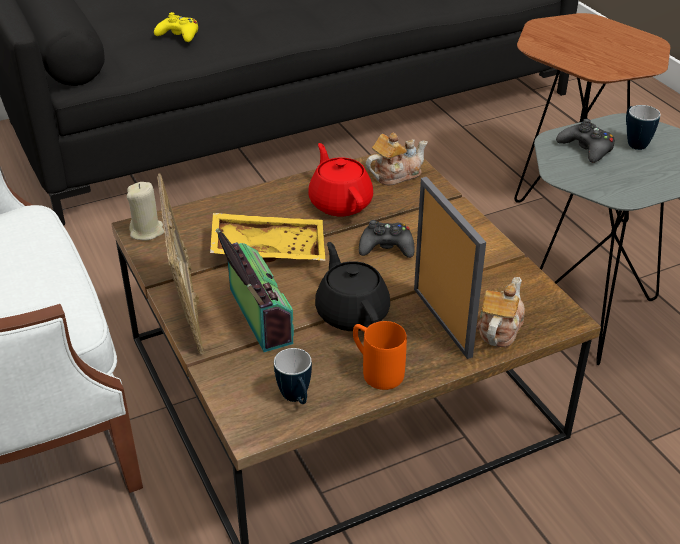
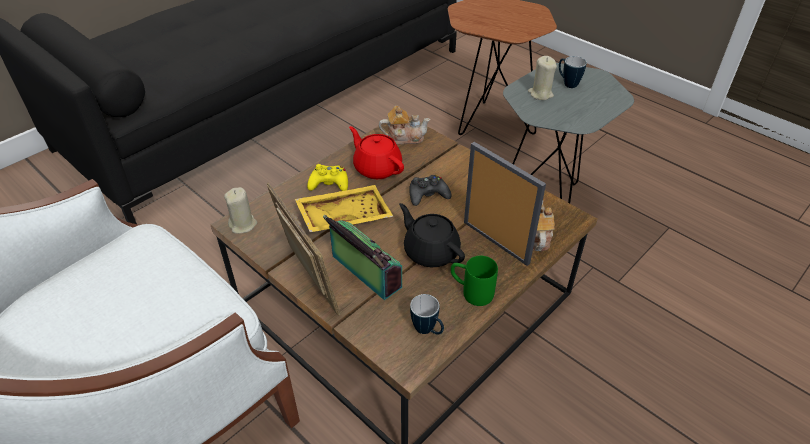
camera: 20 degrees left, 5 degrees up
(179, 35) = (191, 59): yellow game controller -> yellow game controller (329, 183)
(376, 370) = (471, 292): orange mug -> green mug
(395, 174) = (404, 137): teapot -> teapot turned 45 degrees clockwise
(586, 149) = (540, 94): black game controller -> beige candle

